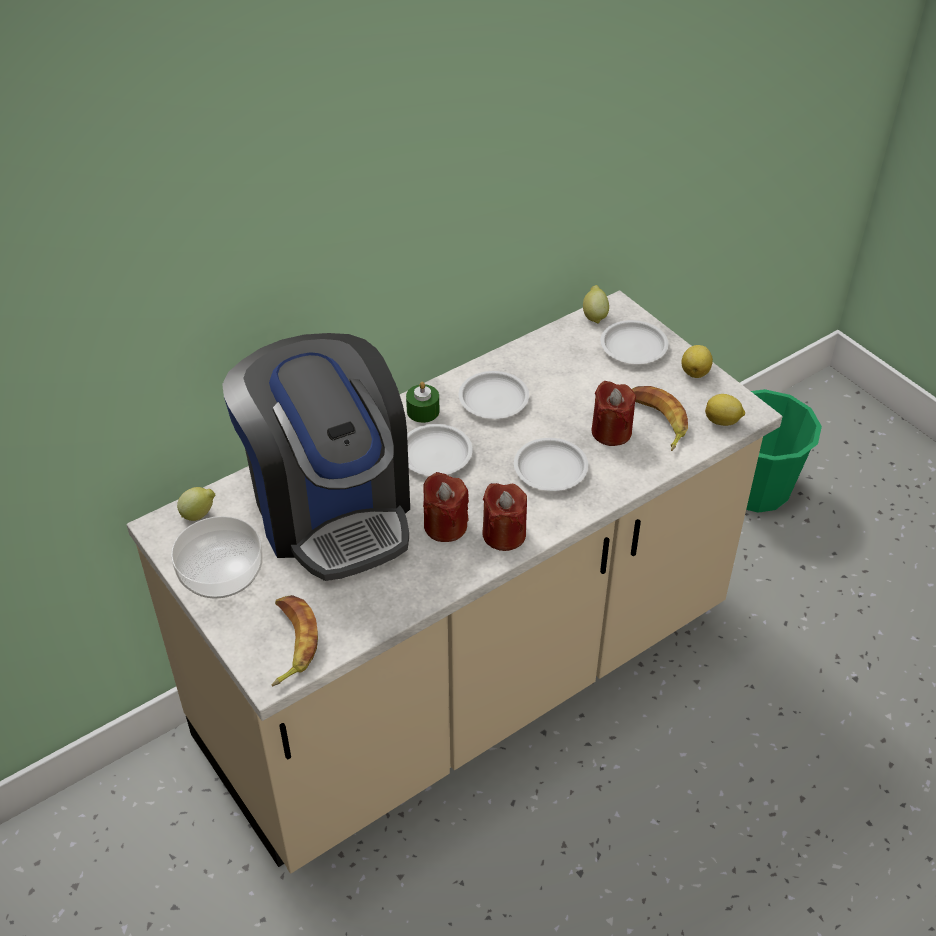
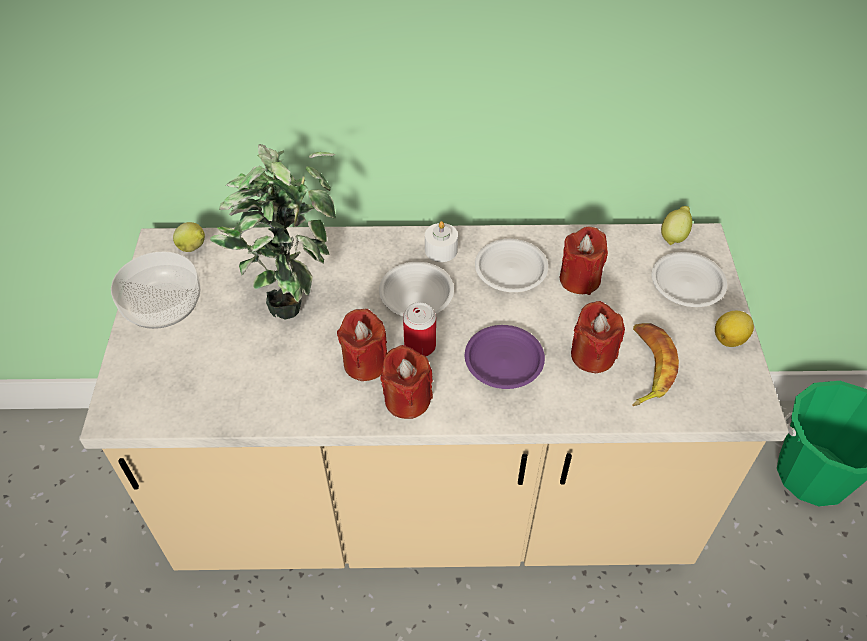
camera: 35 degrees right, 5 degrees up
(290, 642) = (154, 394): banana -> none
(330, 507) = (291, 295): coffee machine -> potted plant
(423, 411) = (441, 250): green candle -> white candle
(476, 491) = (420, 346): none -> can
(551, 469) = (504, 361): white plate -> purple plate
(553, 381) = (579, 279): none -> red candle
(723, 421) = (716, 404): lemon -> none

